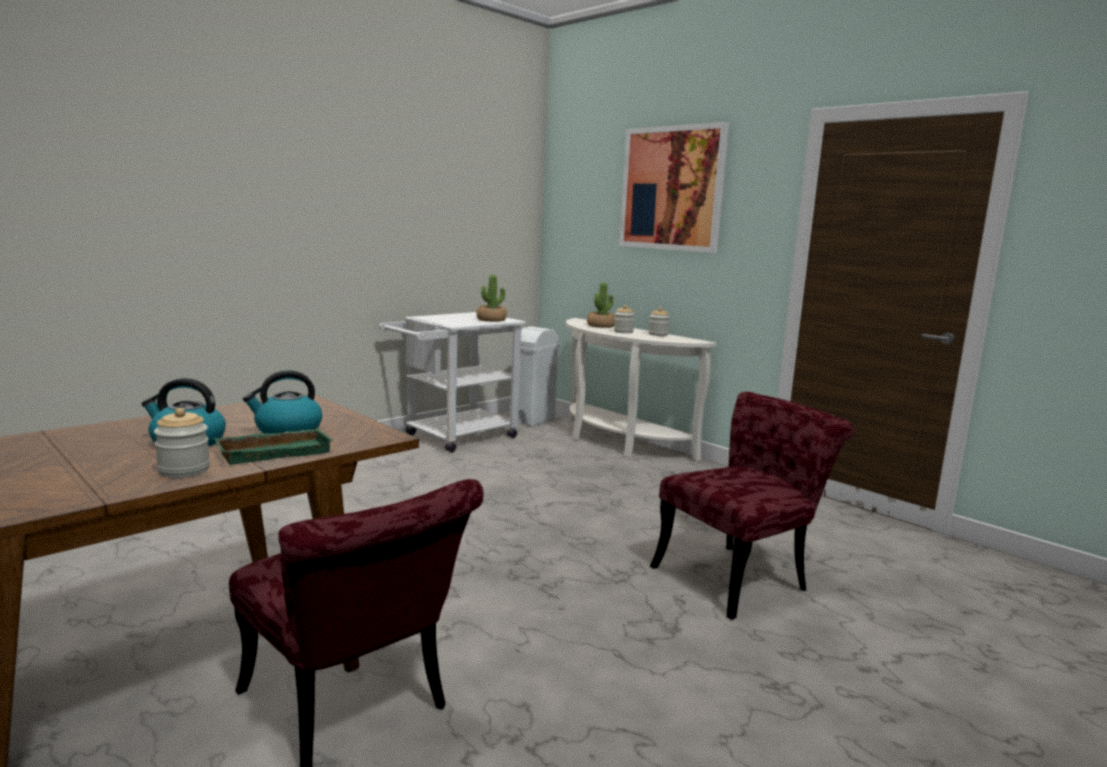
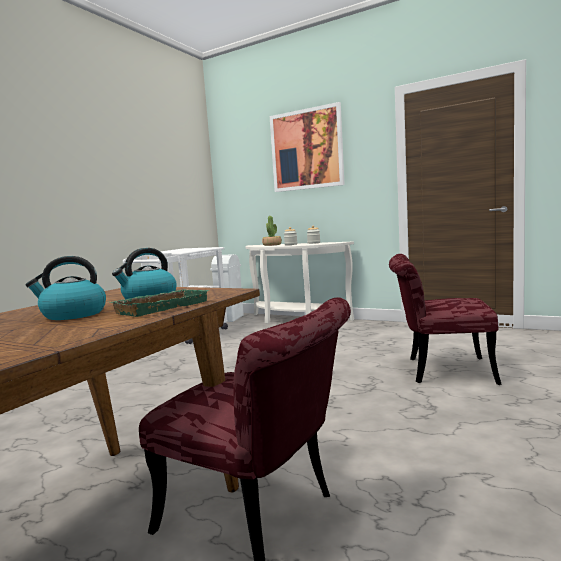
camera: 15 degrees left, 5 degrees down
(184, 470) = (99, 325): jar -> none
(491, 320) = (201, 248): potted plant -> none
(740, 576) = (439, 370): red chair -> red chair turned 120 degrees counterclockwise

